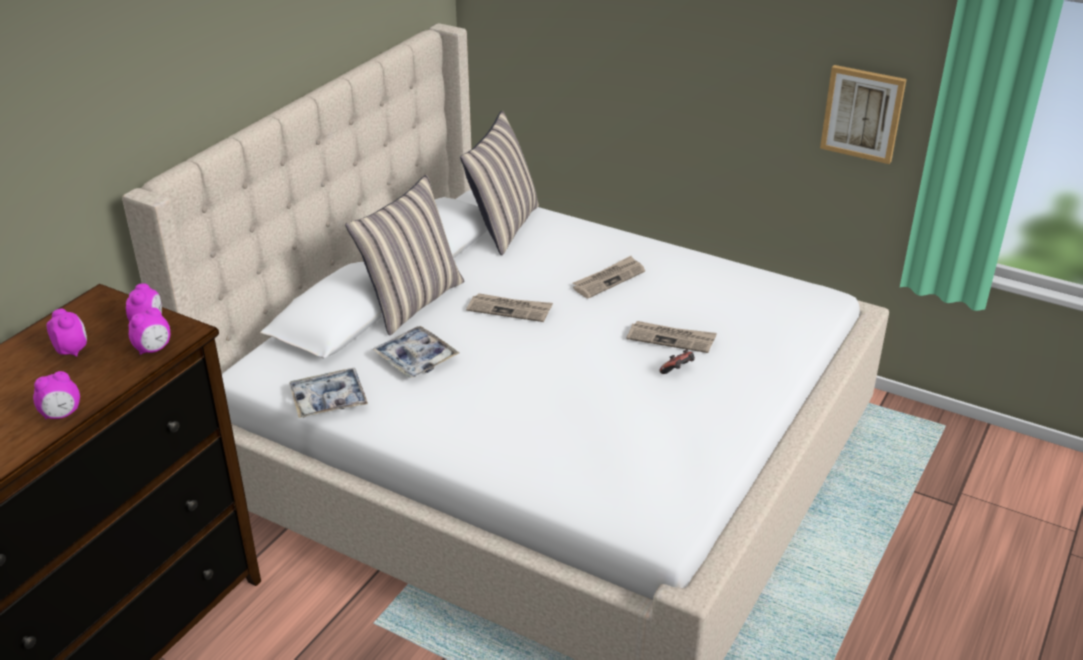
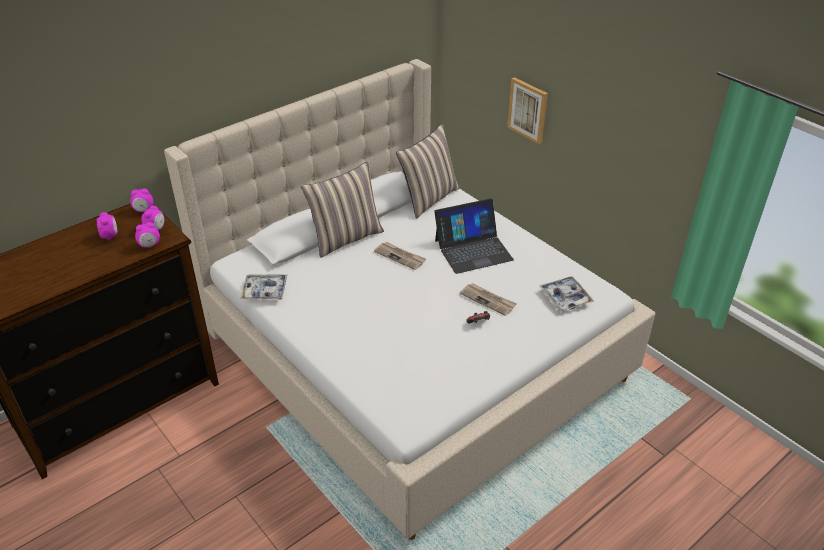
camera: 20 degrees right, 5 degrees up
(62, 415) = (83, 274): alarm clock -> alarm clock (144, 210)
(416, 358) = (327, 276): tray -> tray (565, 298)
(608, 279) = (473, 249): newspaper -> laptop
(862, 113) = (663, 175): picture -> picture (528, 110)

